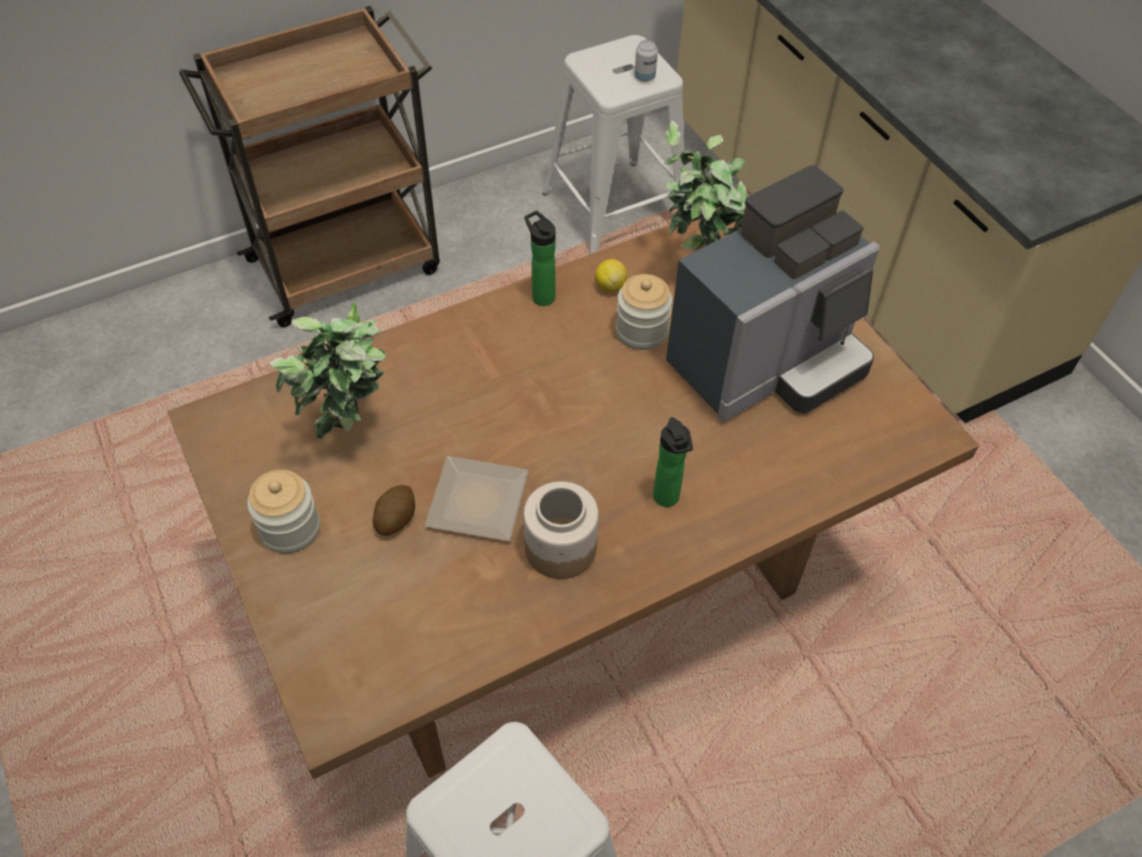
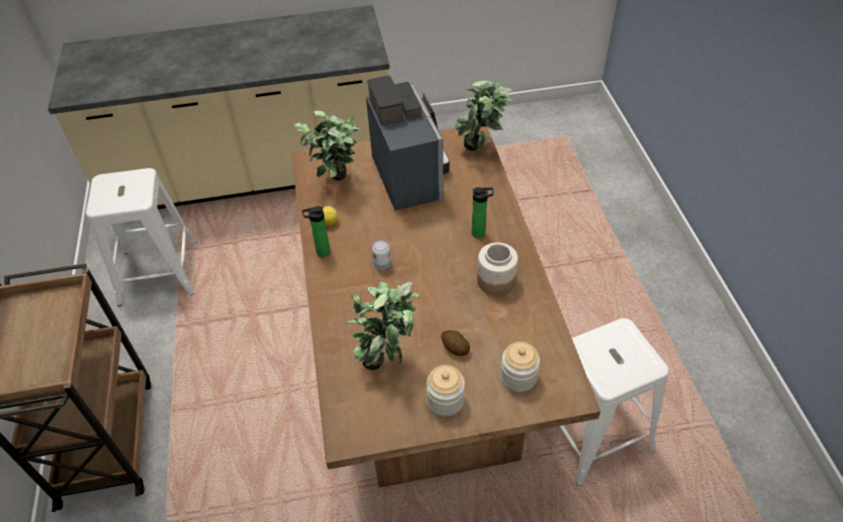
camera: 70 degrees left, 5 degrees down
(475, 498) = (454, 310): plate -> none
(641, 331) = (368, 217): jar -> jar (518, 377)
(644, 77) = (137, 183): can -> can (382, 264)
(889, 454) = (481, 151): none -> potted plant

